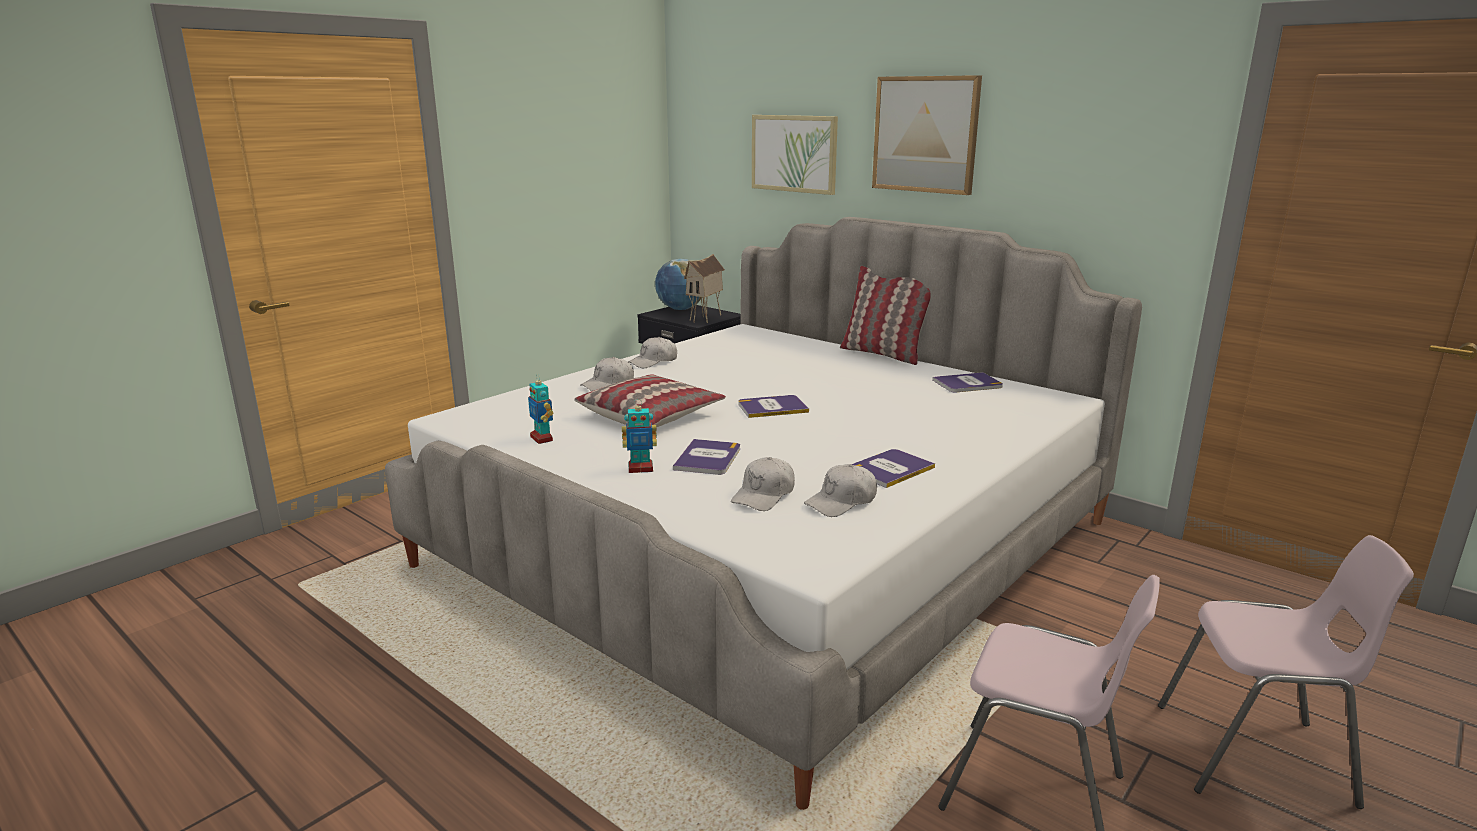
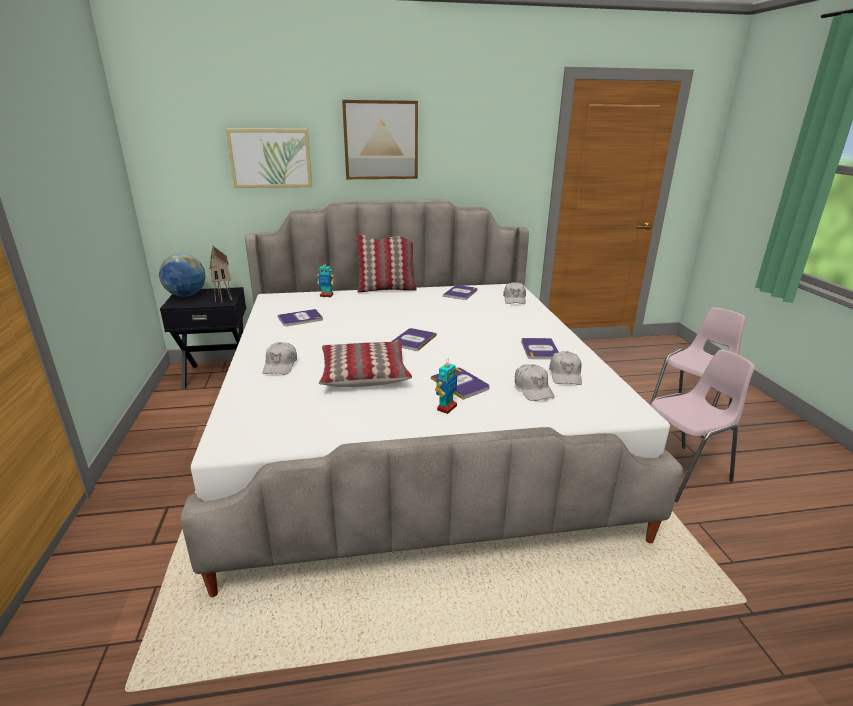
camera: 50 degrees left, 5 degrees up
(542, 439) = (340, 421): toy robot -> toy robot (326, 295)
(653, 362) = (269, 338): white cap -> white cap (514, 299)
(720, 354) = (300, 318): none -> book

